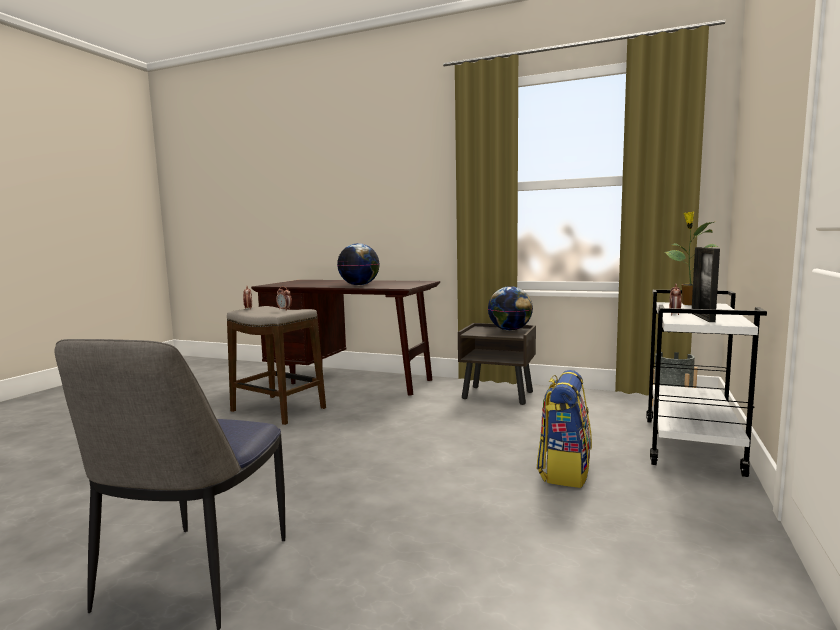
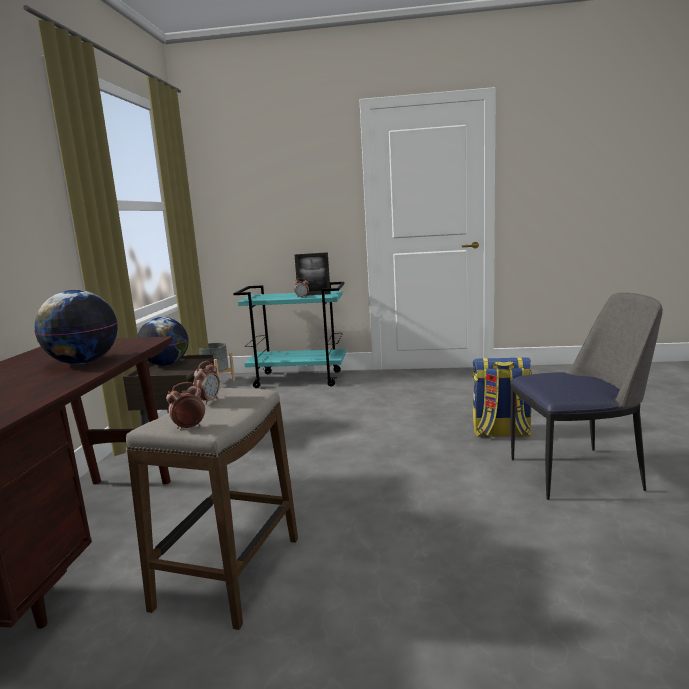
camera: 105 degrees left, 5 degrees up
(564, 471) = (353, 403): backpack -> backpack (500, 433)
(689, 304) = (254, 297): potted plant -> none
(692, 446) = (299, 379): white cart -> turquoise cart

